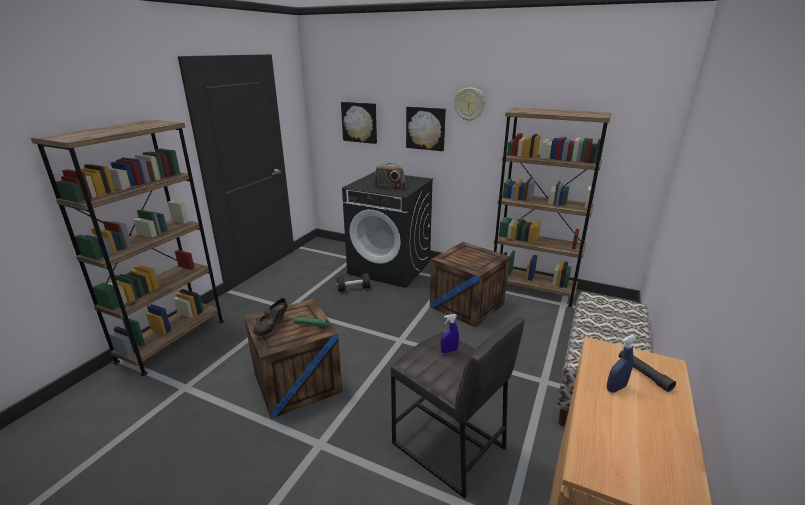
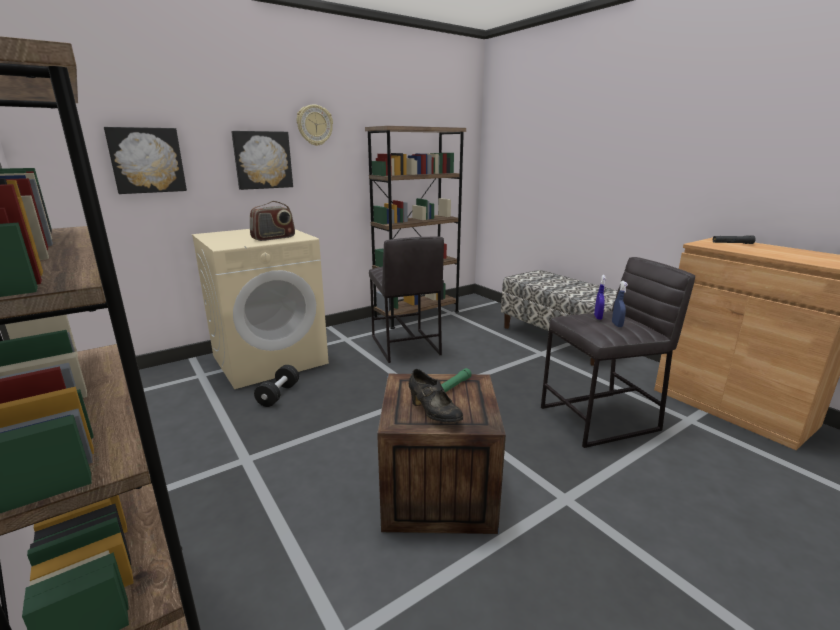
camera: 60 degrees left, 5 degrees down
(390, 268) = (270, 359): black washing machine -> beige washing machine
(467, 305) = (404, 346): crate -> grey stool
(616, 388) = (750, 249): blue spray bottle -> blue spray bottle (617, 325)

